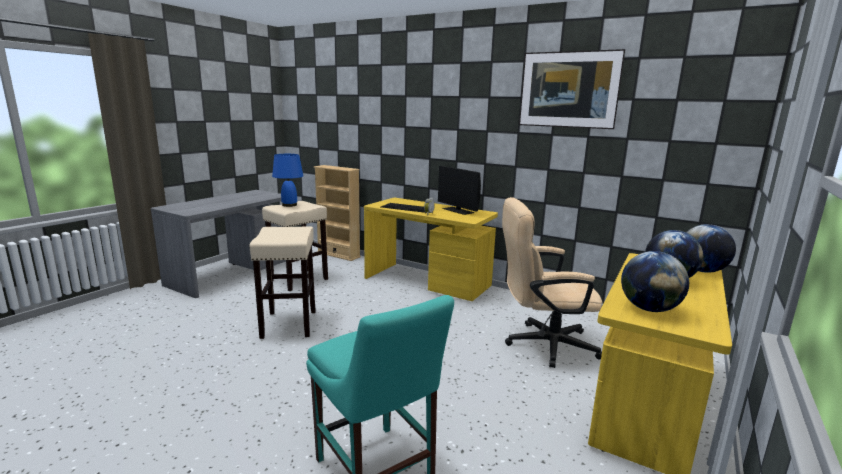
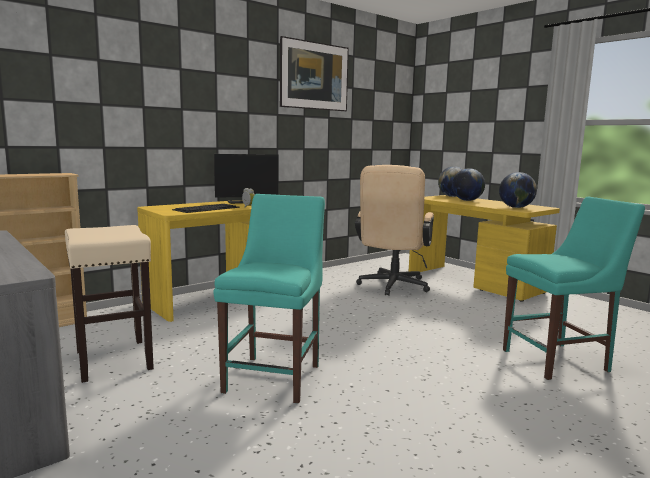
camera: 70 degrees left, 5 degrees down
(289, 324) = (275, 376): beige stool -> turquoise chair
(290, 205) = (92, 233): blue table lamp -> none

